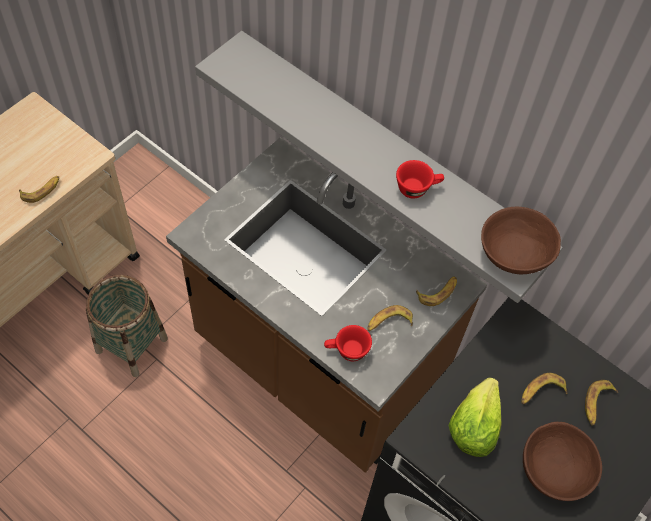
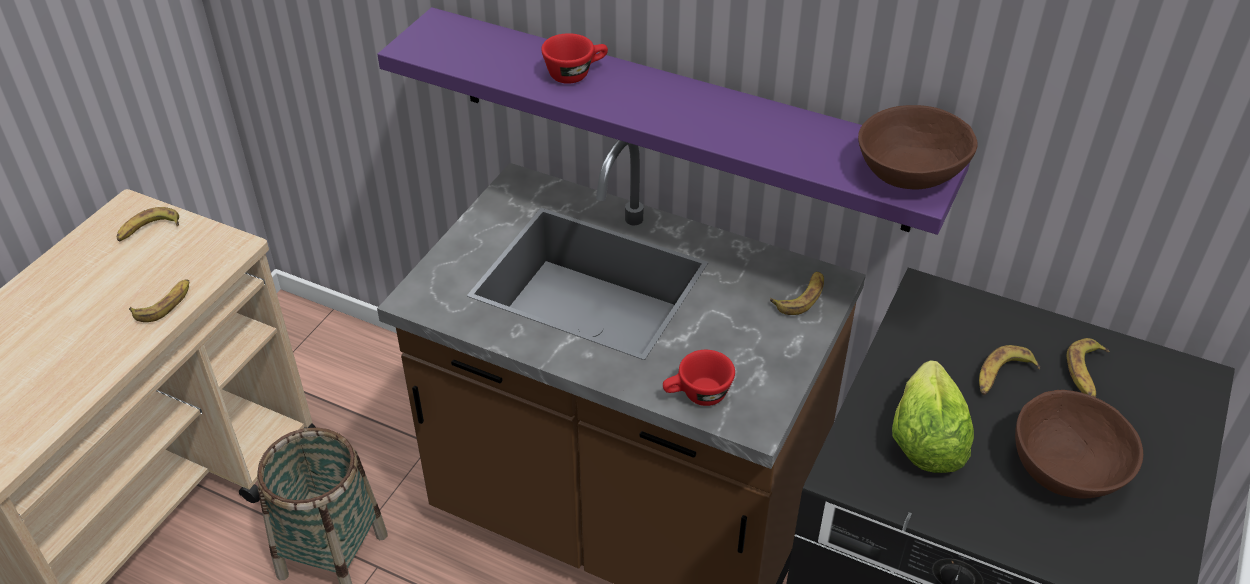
camera: 10 degrees left, 15 degrees down
(387, 153) = (678, 119): grey shelf -> purple shelf
(388, 322) = (745, 347): banana -> banana (149, 230)
(417, 188) = (743, 127): red cup -> red cup (575, 73)

